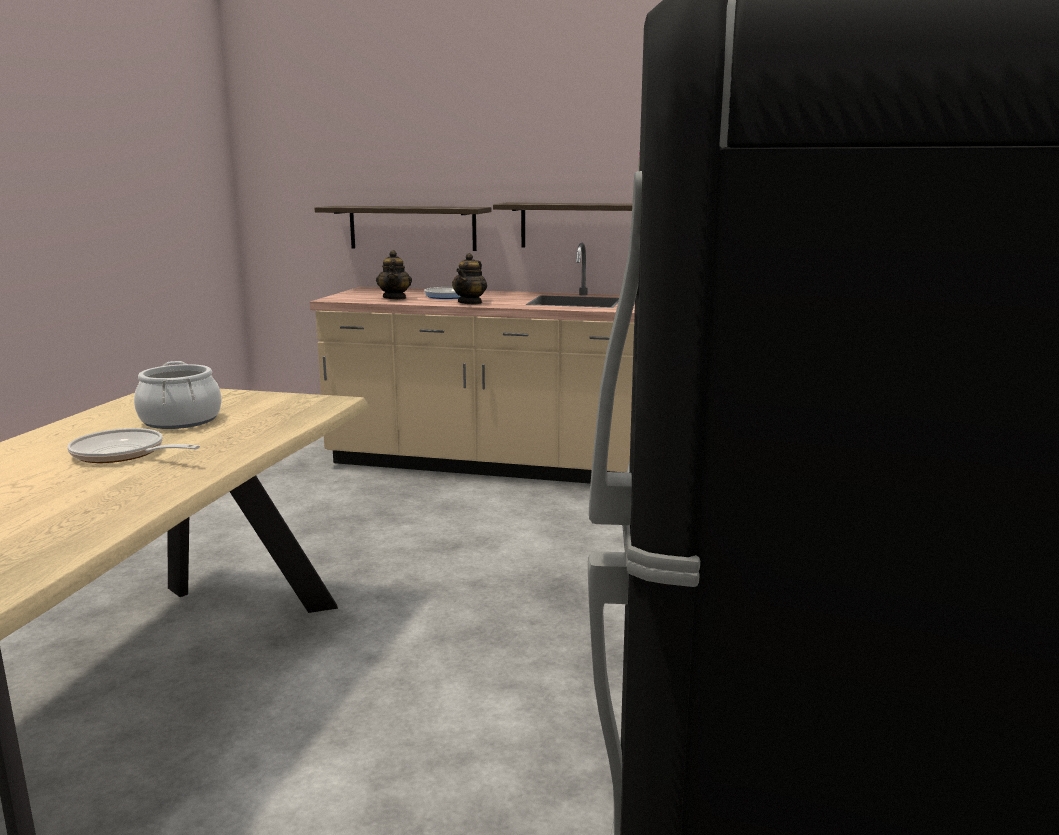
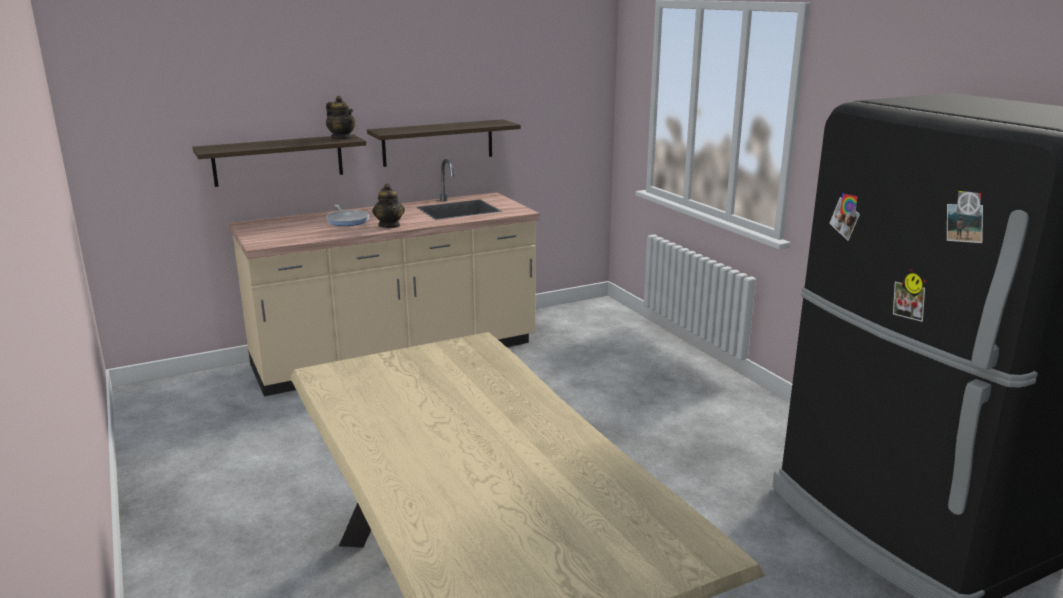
camera: 40 degrees left, 5 degrees up
(123, 454) = (475, 430): frying pan -> none
(181, 420) = (425, 392): cooking pot -> none
(395, 298) = (311, 232): teapot -> teapot (342, 138)

